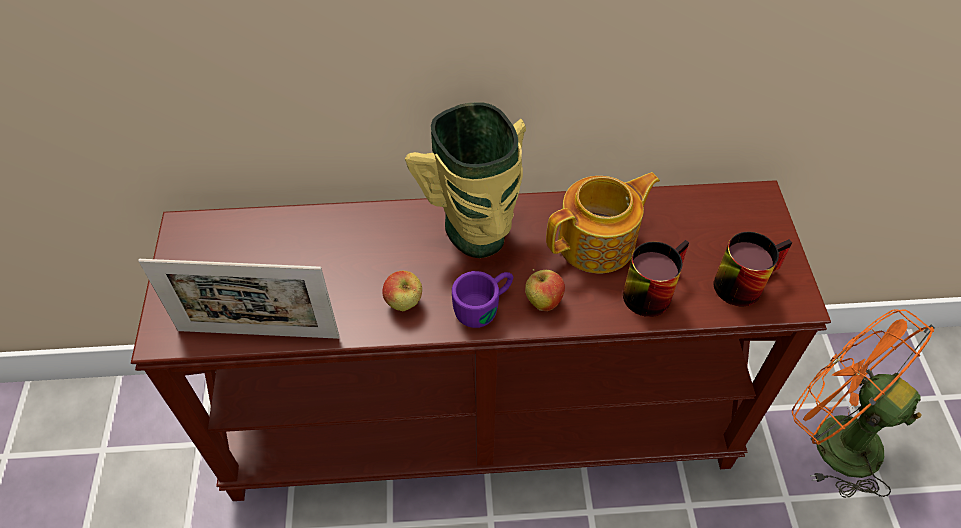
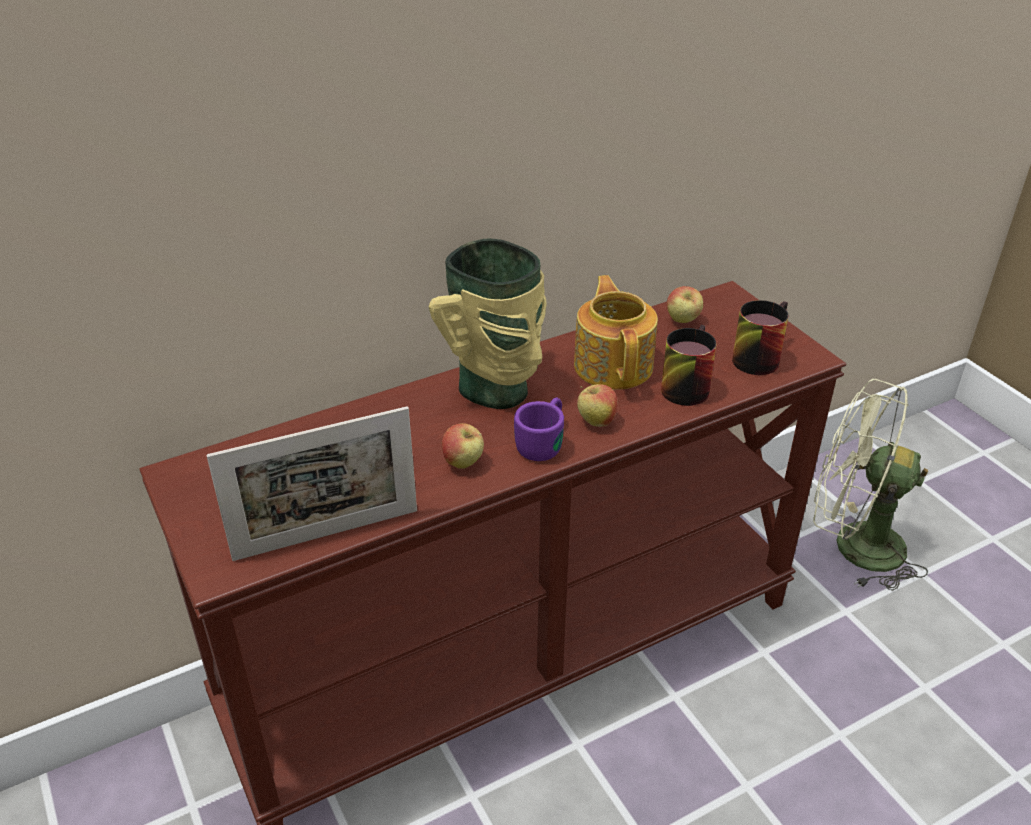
camera: 25 degrees left, 15 degrees down
(598, 243) = (614, 365): teapot -> teapot turned 45 degrees counterclockwise
(695, 214) = (683, 321): none -> apple
(832, 438) = (853, 546): orange fan -> green fan

